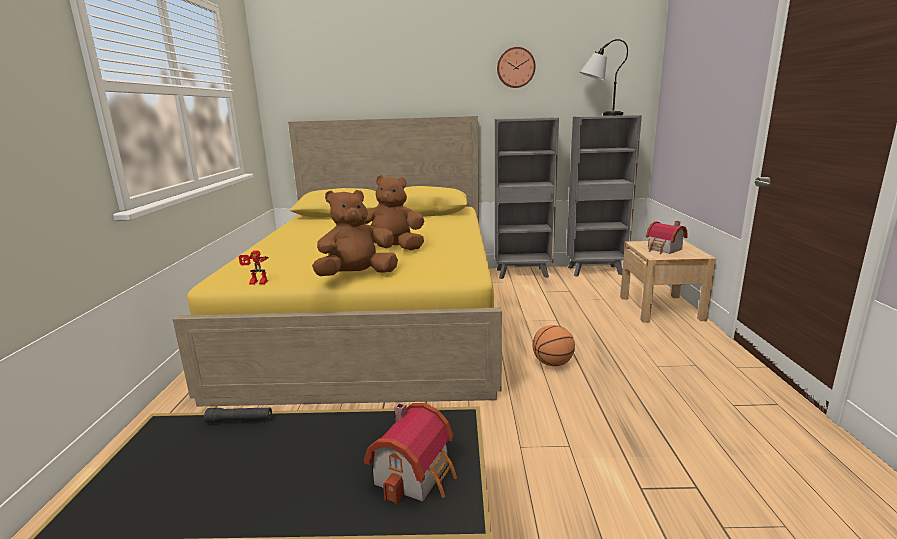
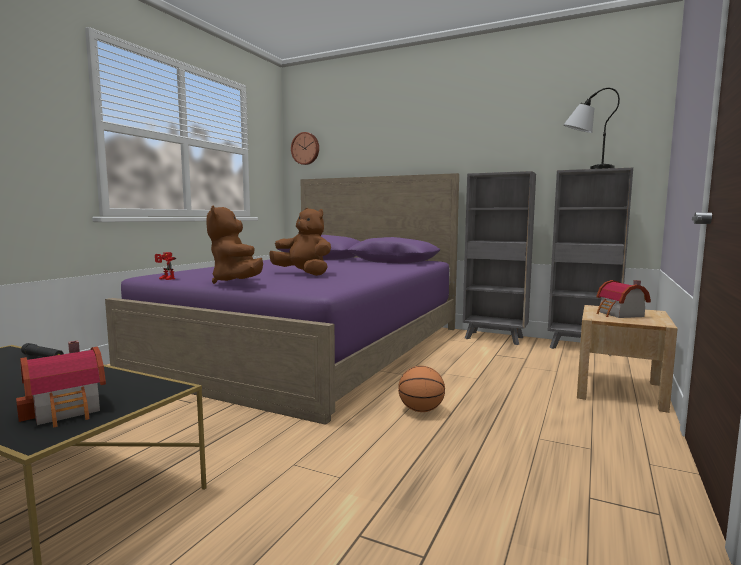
camera: 25 degrees right, 10 degrees down
(357, 276) = (237, 282): brown plush toy -> brown plush toy turned 105 degrees counterclockwise
(377, 318) = (314, 348): yellow bed -> purple bed
(515, 67) = (499, 126): wall clock -> wall clock (306, 148)

